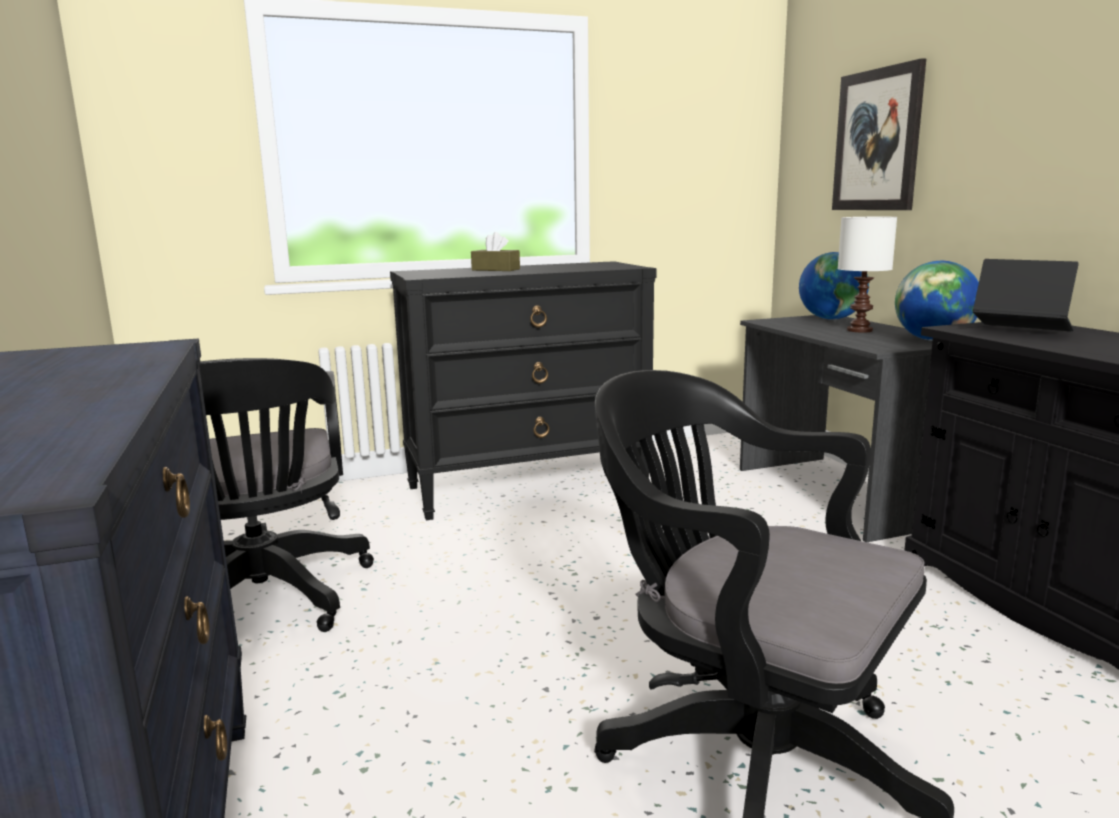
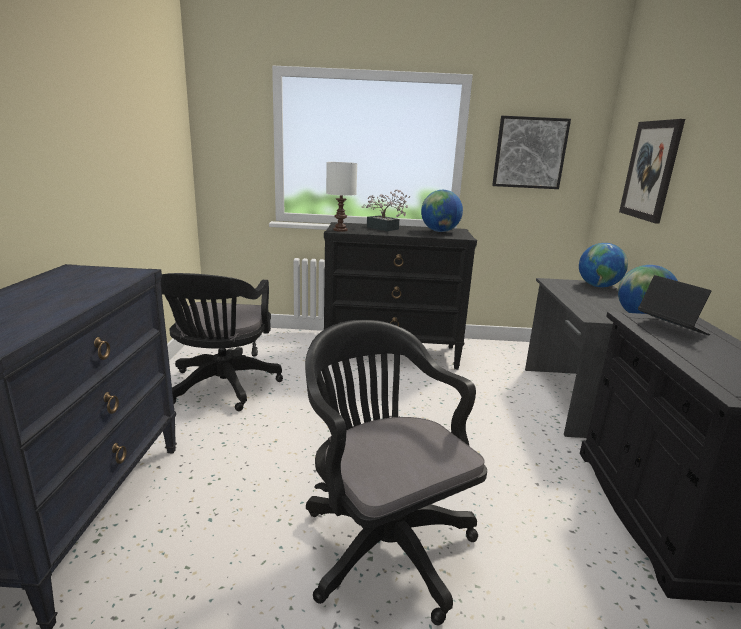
camera: 20 degrees right, 5 degrees up
(495, 269) = (385, 229): brown tissue box -> potted plant
(584, 265) = (439, 231): none -> globe
(682, 138) = (529, 153): none -> picture
(860, 330) = (603, 300): white table lamp -> white table lamp (340, 230)

